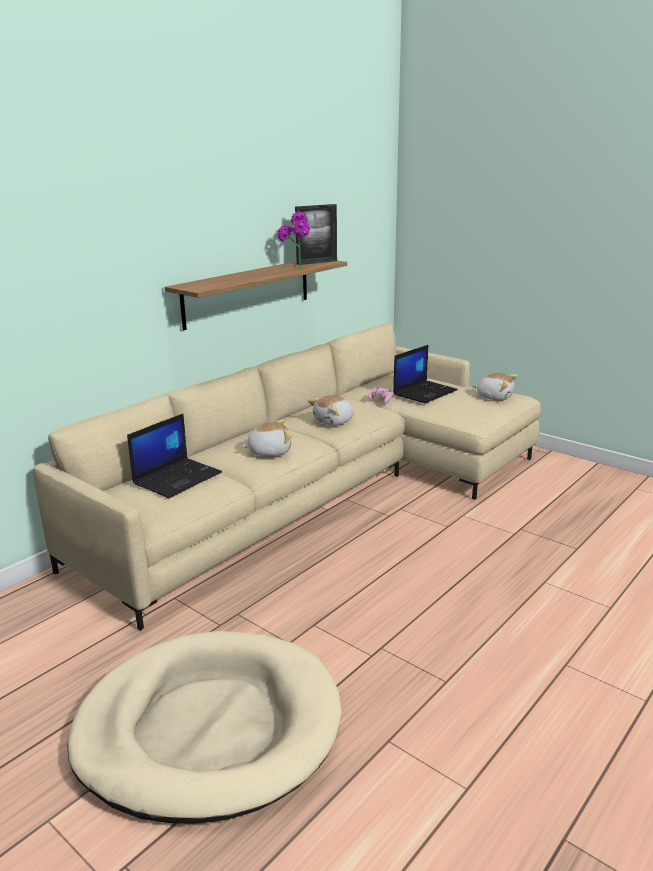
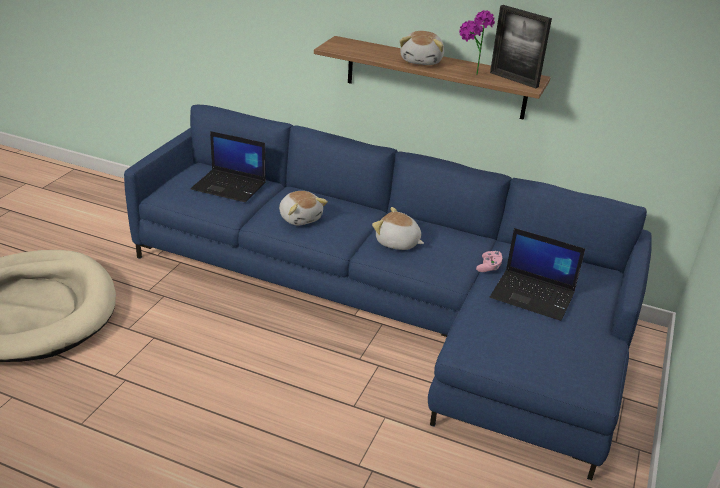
camera: 70 degrees right, 10 degrees up
(325, 491) = (391, 307): beige sofa -> blue sofa
(494, 397) = (567, 358): plush toy -> plush toy (422, 61)

